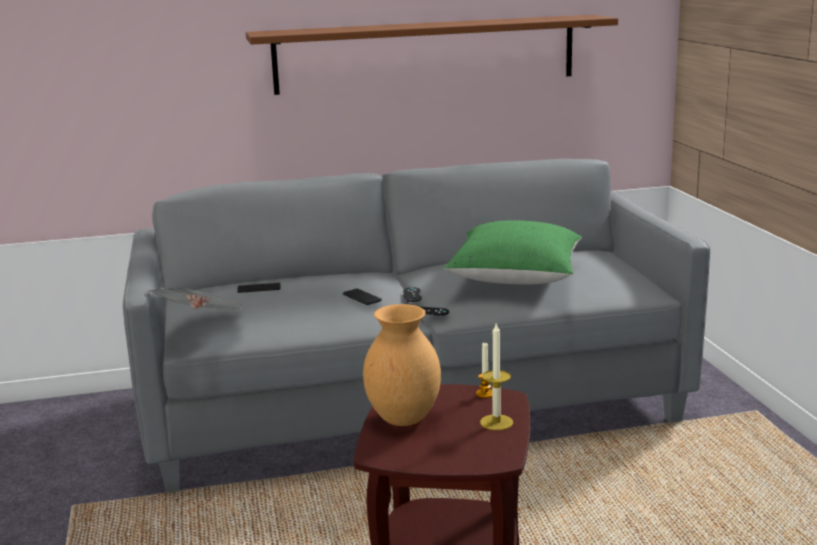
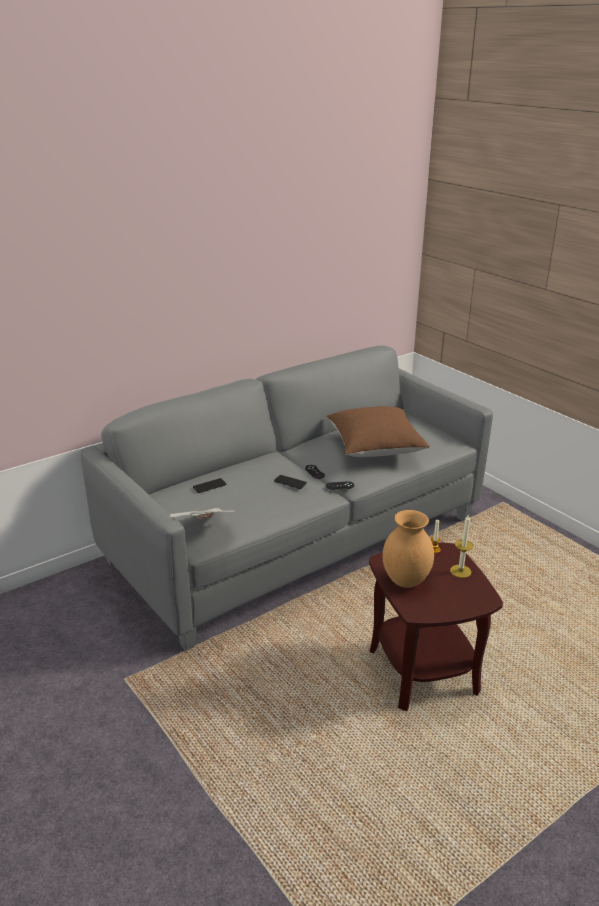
camera: 25 degrees left, 10 degrees up
(426, 54) = (276, 284): brown shelf -> none
(515, 278) = (375, 447): green pillow -> brown pillow

